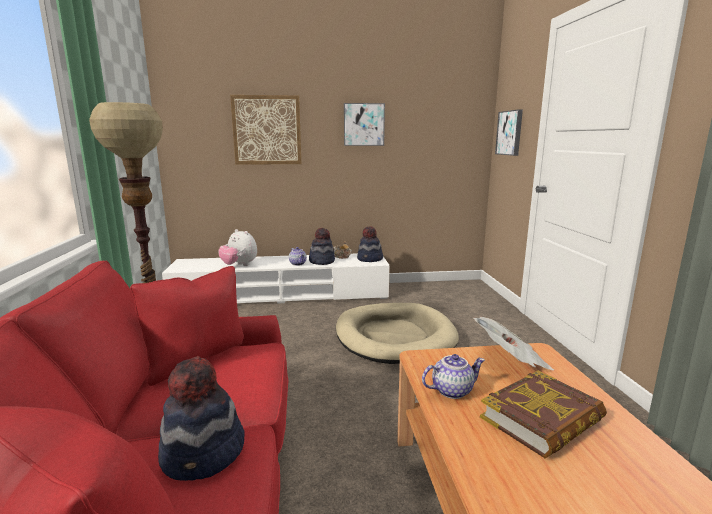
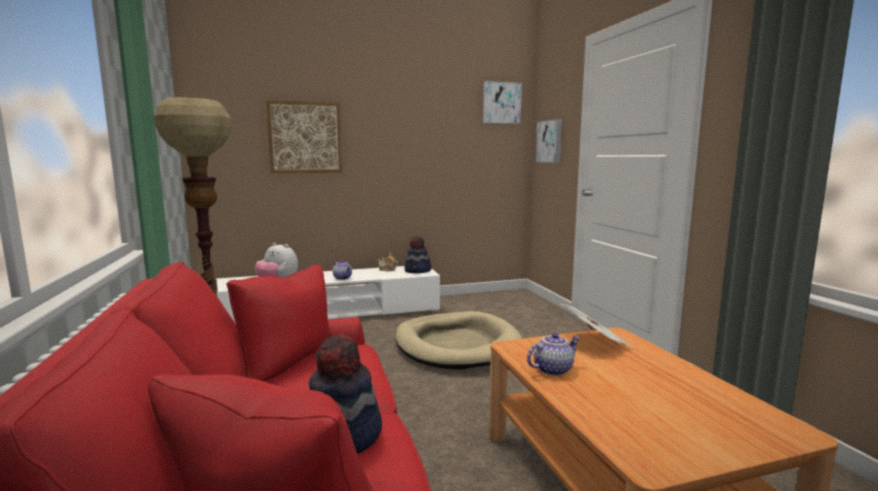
camera: 10 degrees left, 5 degrees down
(322, 261) = (367, 275): hat -> none
(363, 124) = (406, 132): picture -> picture (501, 103)
(542, 420) = (640, 384): book -> none

